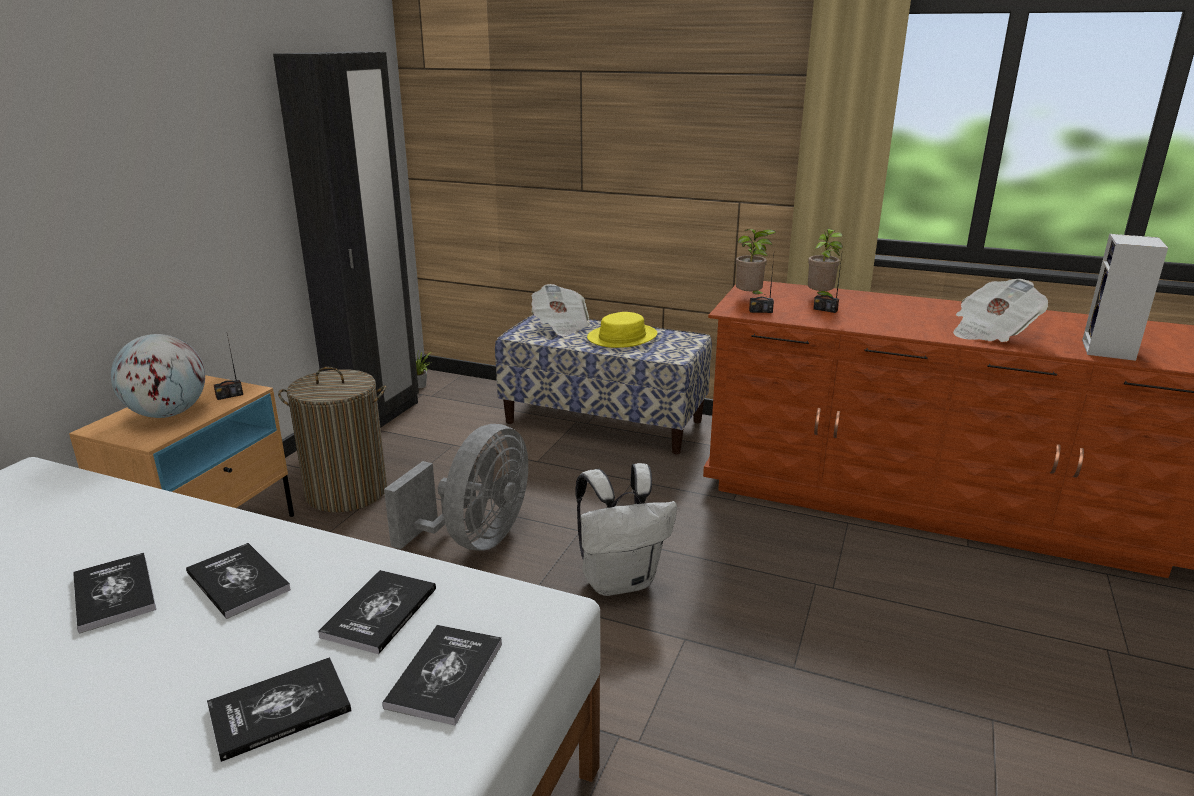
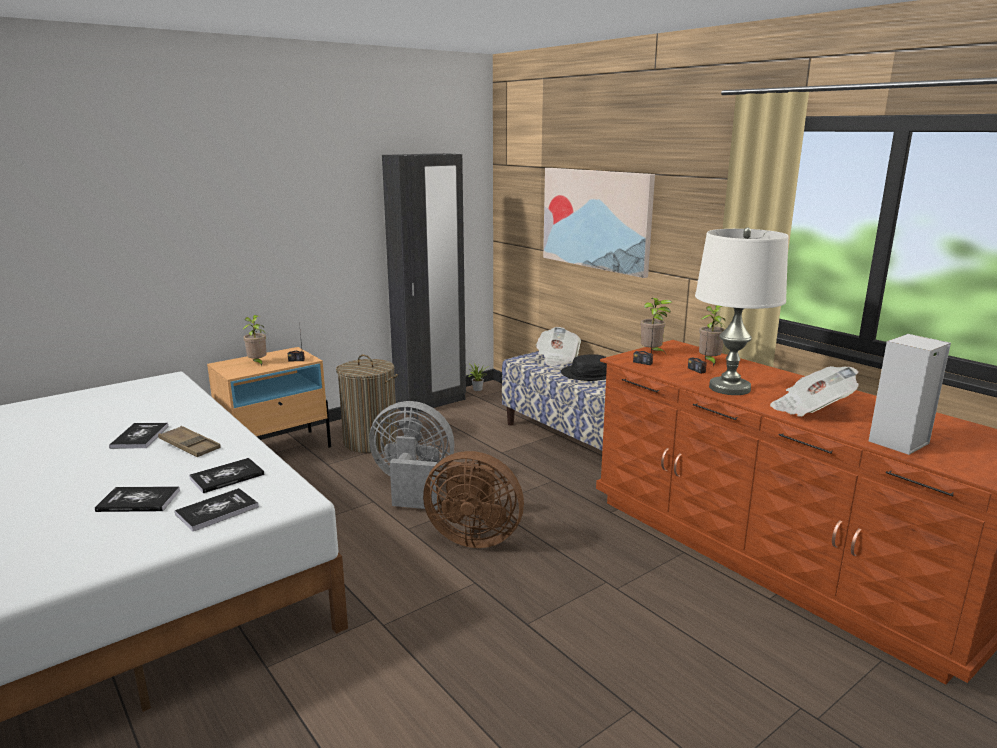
camera: 30 degrees right, 5 degrees down
(167, 414) = (257, 363): globe -> potted plant
(238, 581) = (190, 446): book -> brown tray
(475, 539) = (413, 487): grey fan -> grey fan turned 135 degrees counterclockwise
(593, 137) = (596, 219): none -> picture
(620, 580) = (473, 537): white backpack -> brown fan
(622, 337) = (590, 374): yellow hat -> black hat
(888, 324) = (729, 388): none -> white table lamp

